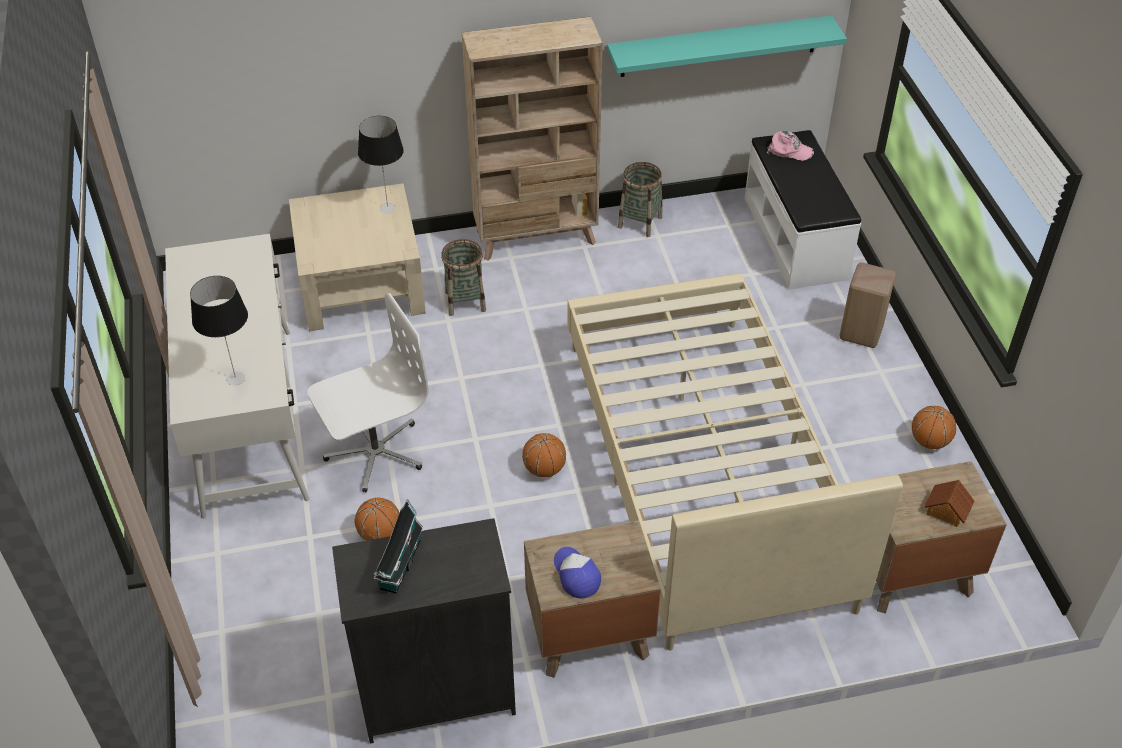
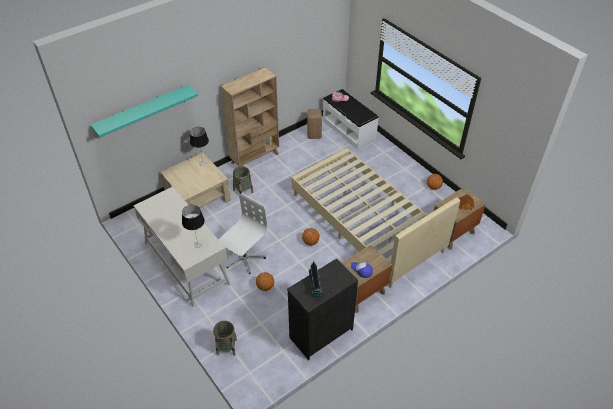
camera: 25 degrees left, 0 degrees up
(640, 222) = (290, 141): basket -> basket (226, 347)
(719, 46) = (307, 66): turquoise shelf -> turquoise shelf (142, 111)
(861, 333) = (391, 157): beige stool -> beige stool (314, 135)

